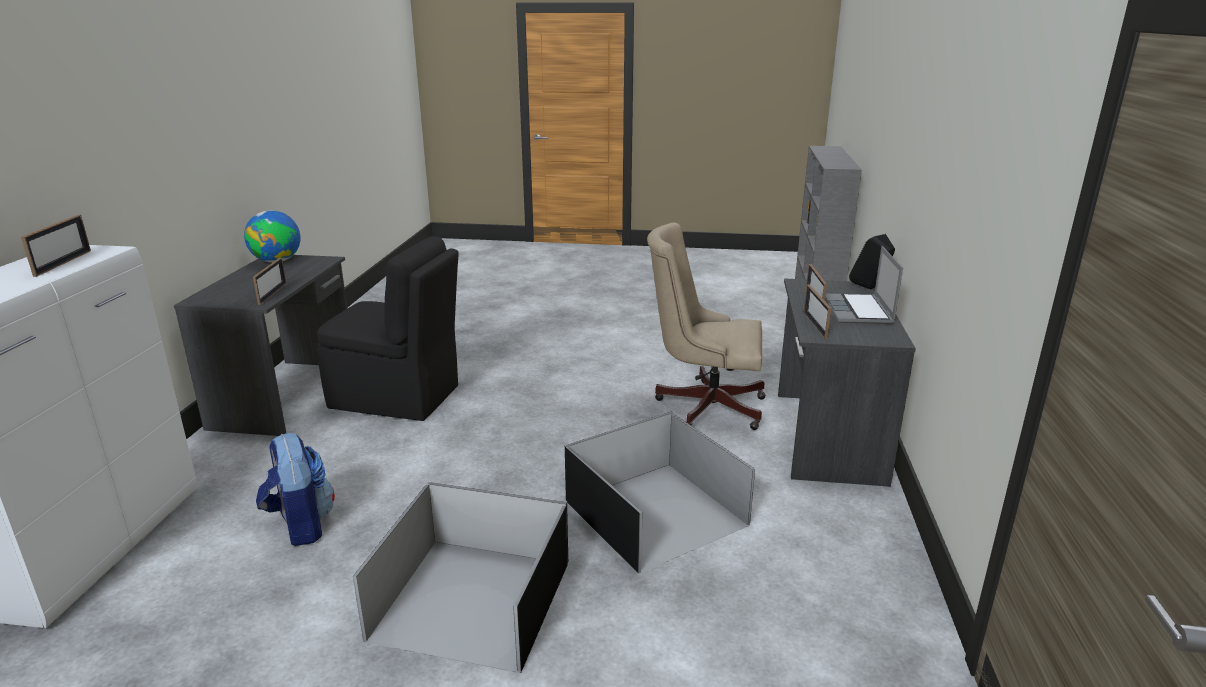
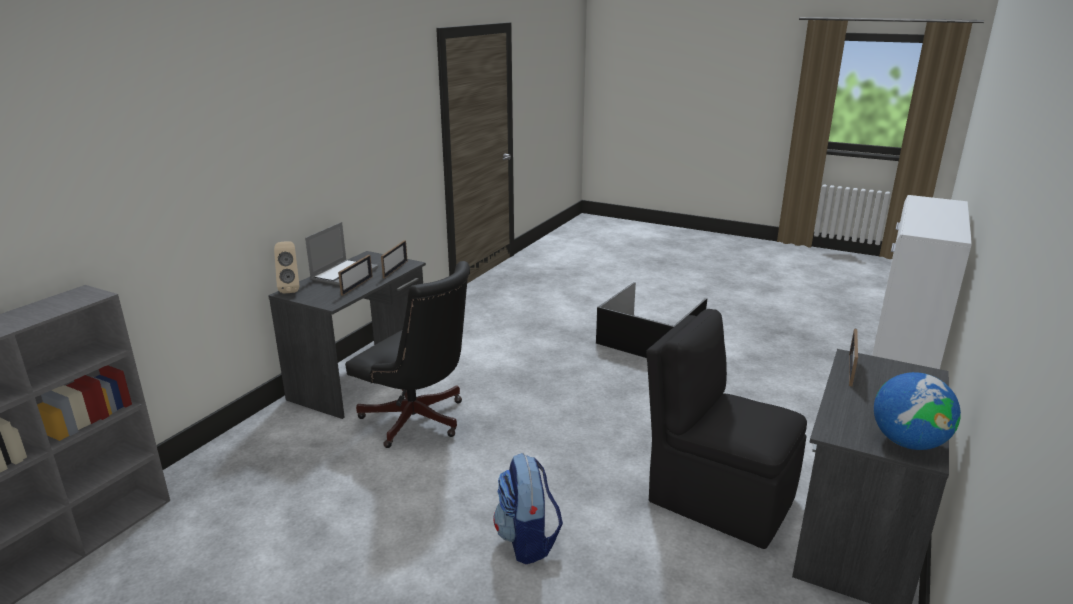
camera: 160 degrees left, 0 degrees up
(63, 263) = (926, 224): picture frame -> none
(300, 525) = (761, 388): backpack -> backpack (527, 540)
(654, 514) = (532, 356): black storage box -> none
(704, 406) = (418, 422): beige office chair -> black office chair
(870, 288) = (291, 289): black speaker -> beige speaker

